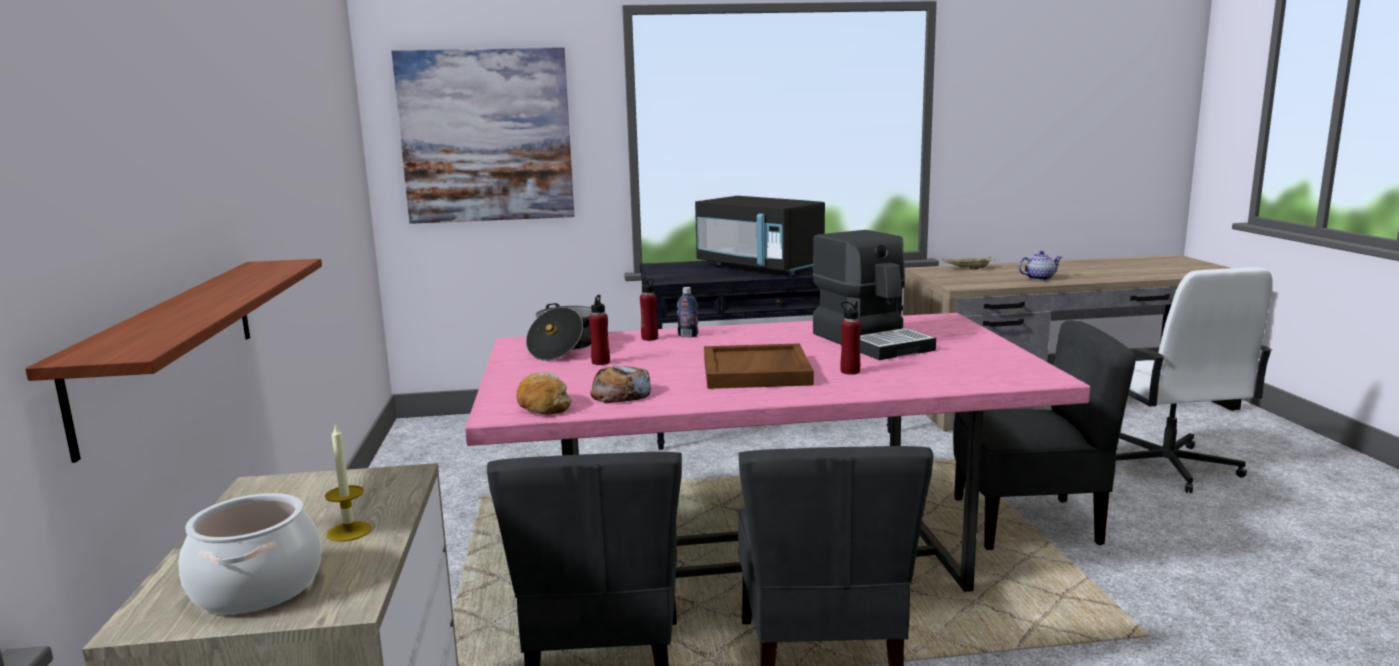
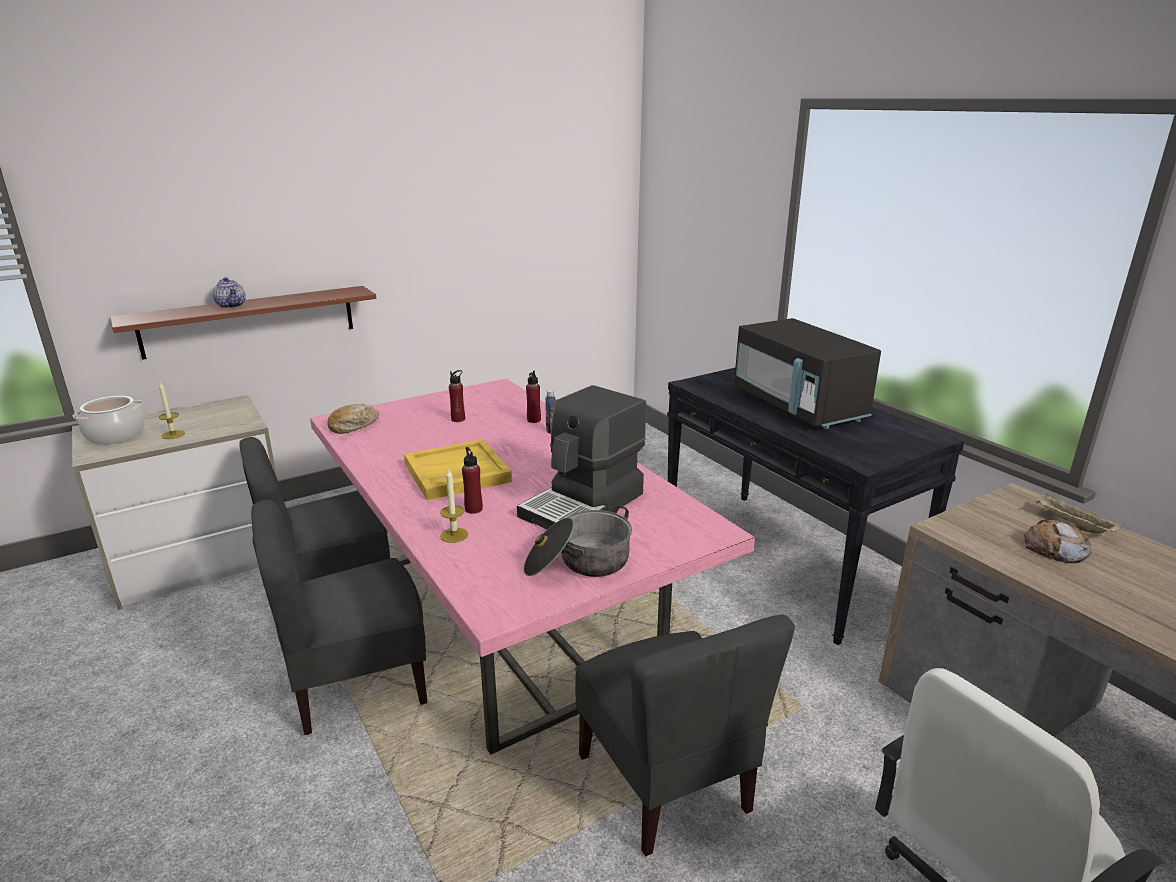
camera: 65 degrees right, 10 degrees up
(486, 136) = (697, 215): picture -> none
(563, 347) = (490, 401): cooking pot -> cooking pot (578, 563)
(621, 394) = (383, 441): bread -> bread (1055, 548)
(757, 372) = (456, 473): brown tray -> yellow tray
(759, 267) = (798, 406): black microwave -> black microwave turned 45 degrees counterclockwise
(901, 380) = (454, 535): none -> candle
(1039, 278) = (1093, 585): teapot -> teapot (232, 306)

